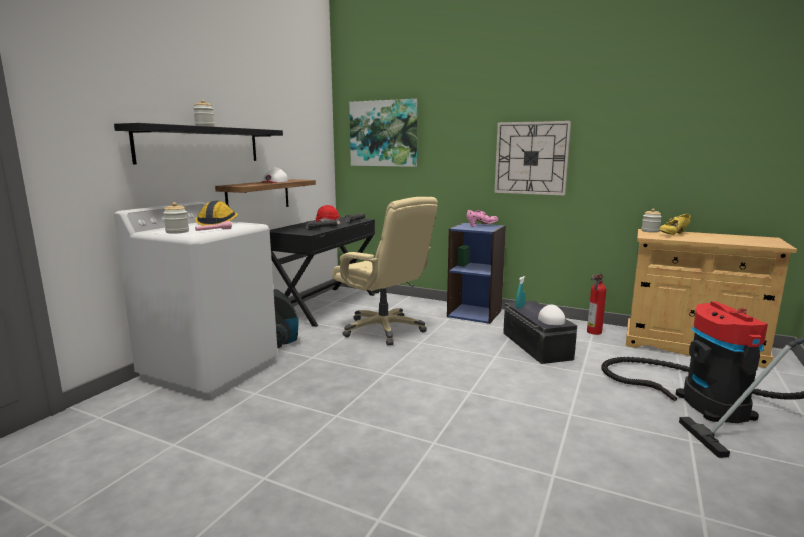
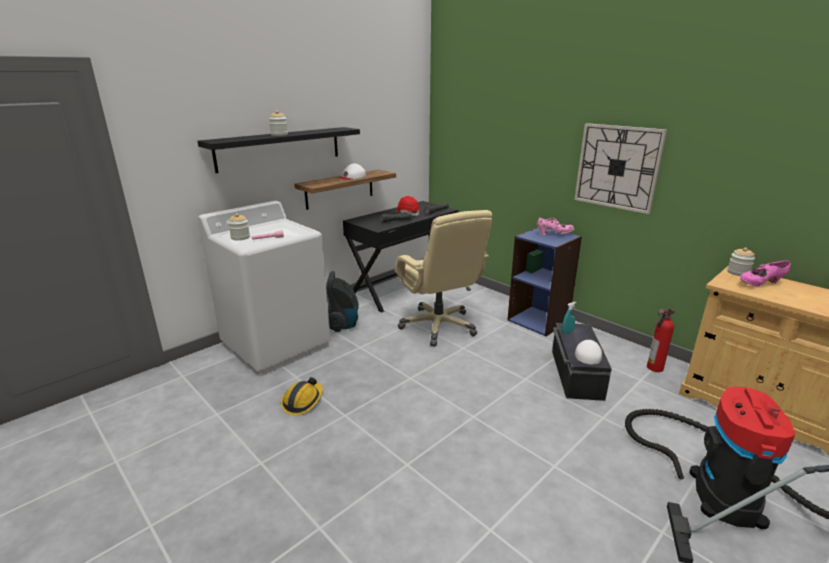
camera: 20 degrees right, 10 degrees up
(218, 222) = (283, 224): hard hat -> hard hat (303, 401)
(383, 133) = (473, 123): picture -> none
(673, 235) = (760, 284): yellow shoe -> pink shoe

